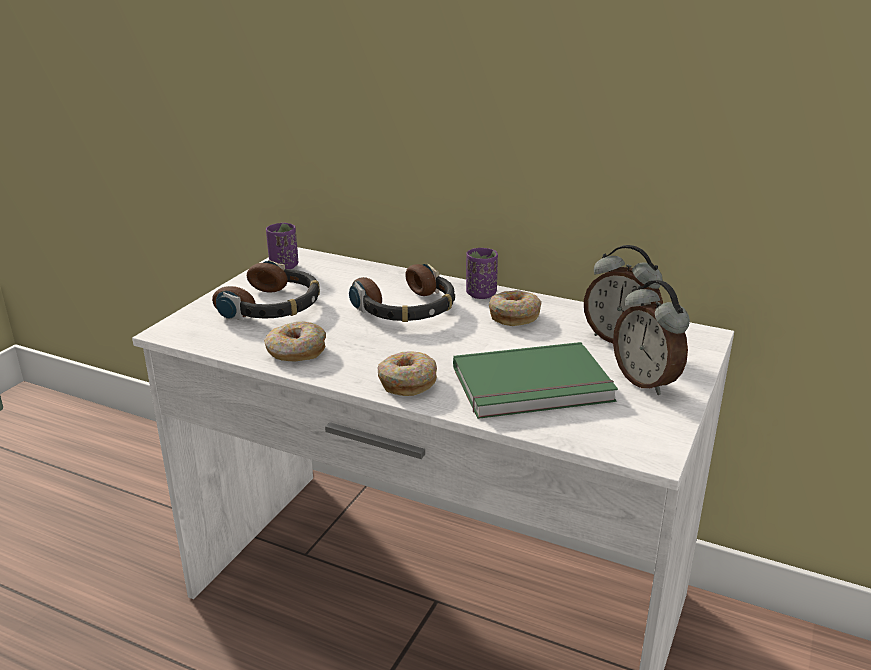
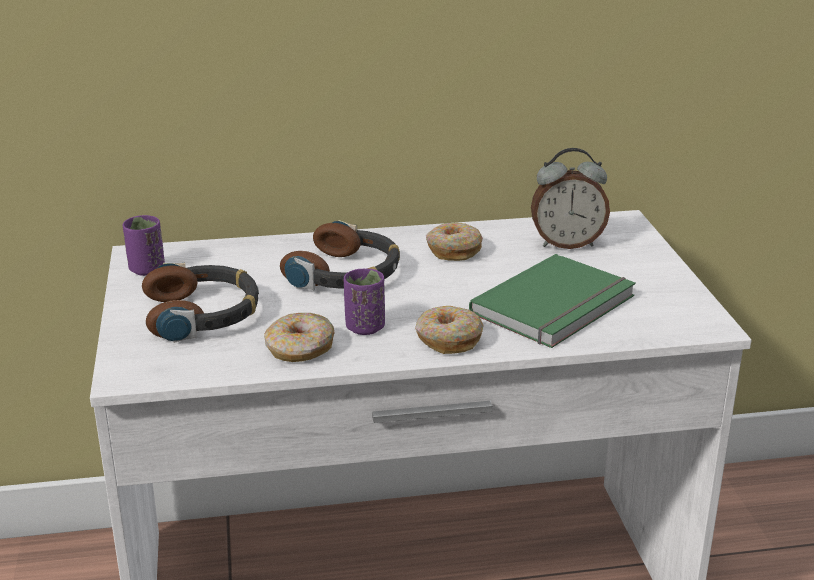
camera: 35 degrees left, 0 degrees up
(481, 294) = (394, 239): purple cup -> purple cup (365, 327)
(646, 381) = (633, 272): alarm clock -> none

